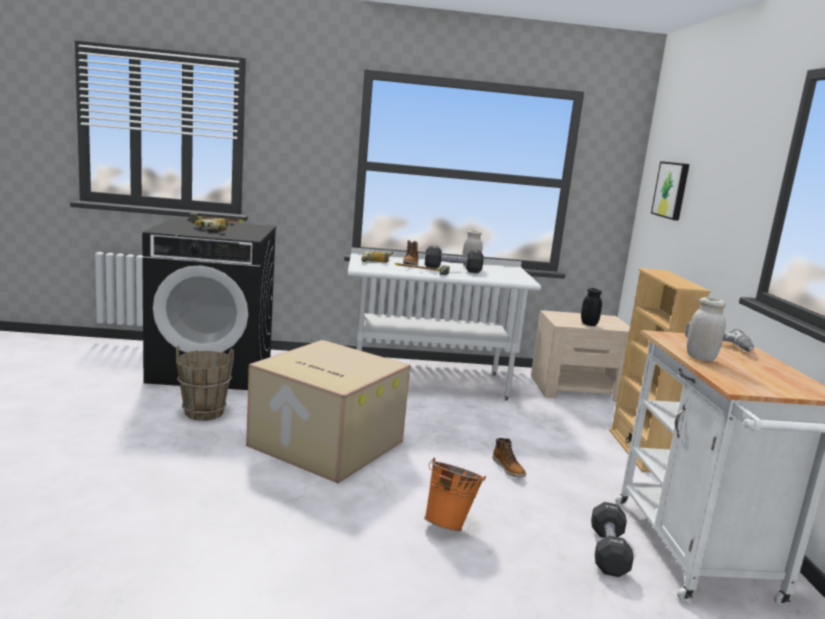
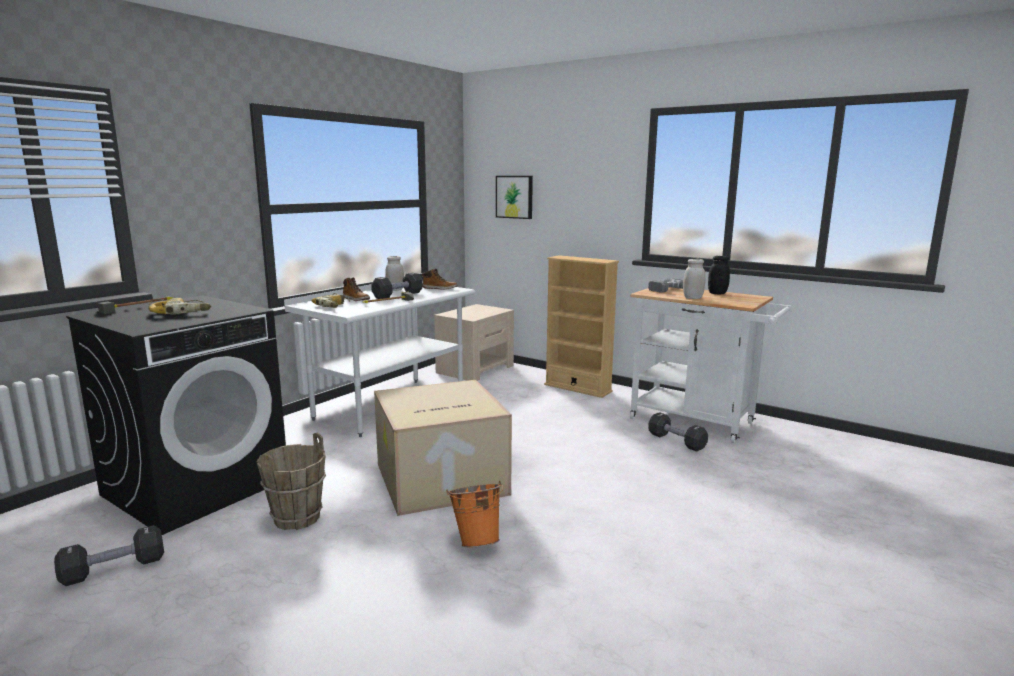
camera: 50 degrees left, 0 degrees up
(97, 386) = (114, 569): none -> black dumbbell
(449, 524) = (606, 474): orange bucket -> orange bucket (476, 541)
(508, 468) = (557, 430): boot -> boot (440, 288)
(589, 324) = (483, 313): black jar -> black jar (717, 293)

